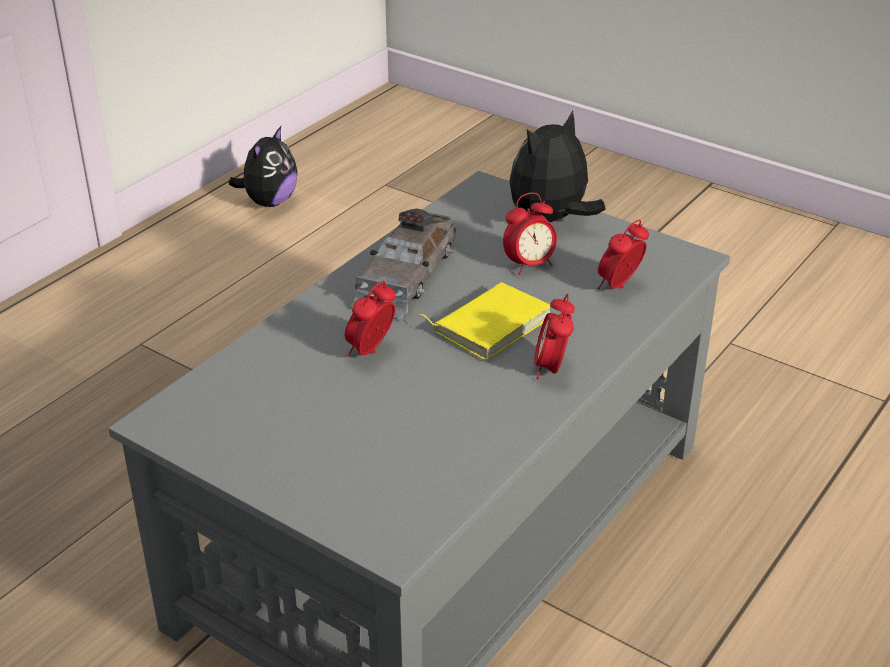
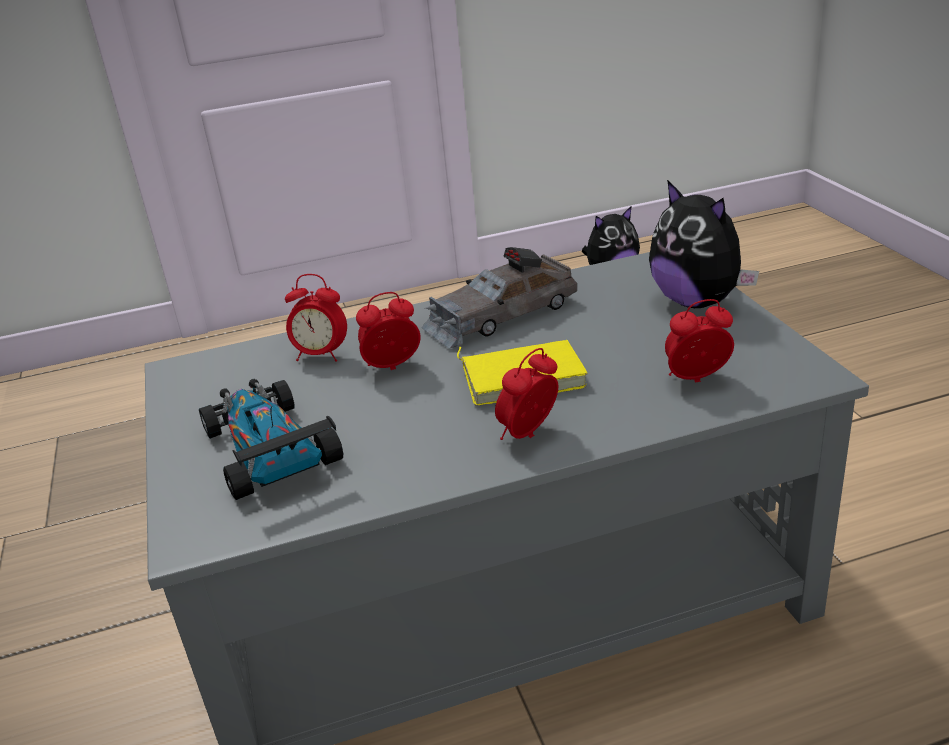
camera: 40 degrees right, 5 degrees down
(358, 456) = (268, 450): none -> toy car
(529, 265) = (626, 335): alarm clock -> alarm clock (321, 355)
(550, 220) = (697, 301): plush toy -> plush toy turned 120 degrees counterclockwise

